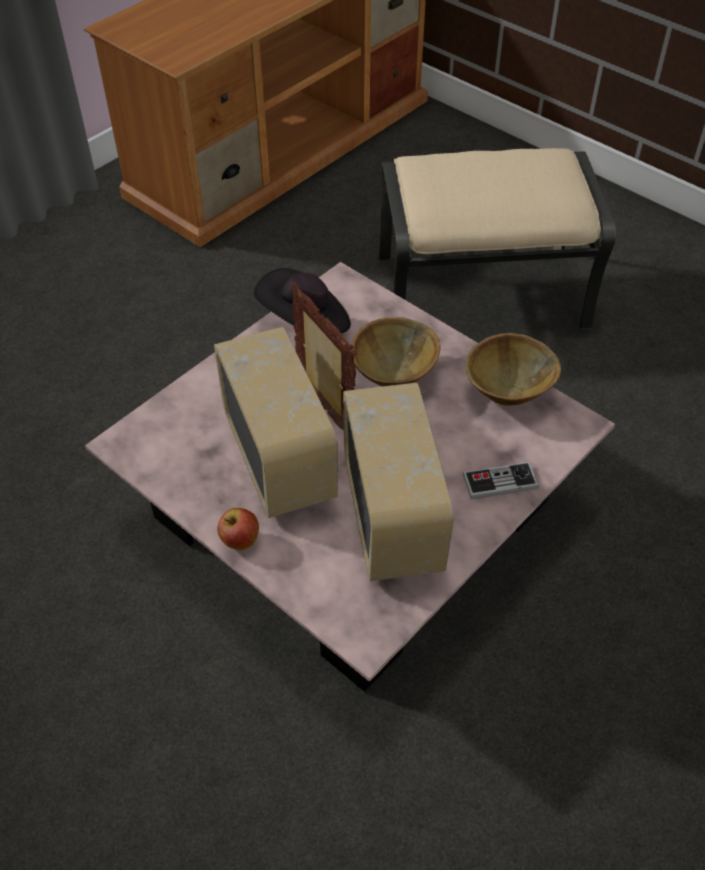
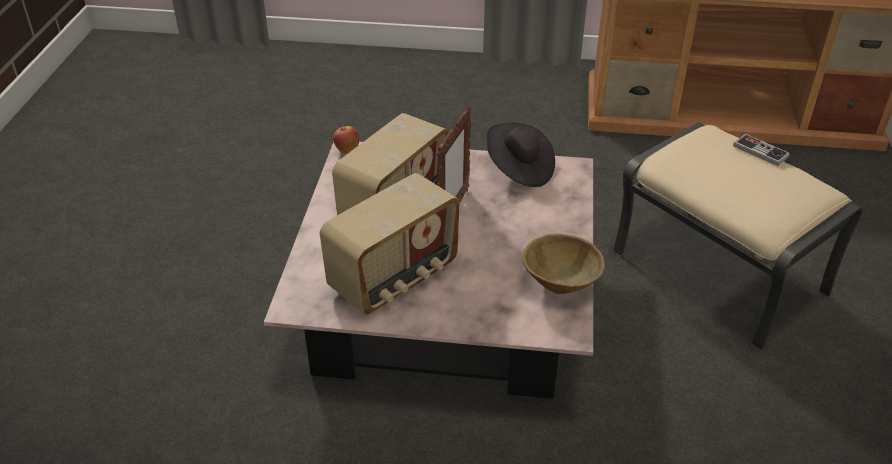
camera: 55 degrees right, 10 degrees down
(240, 541) = (318, 225): apple -> apple (347, 150)
(393, 376) = (515, 226): brown bowl -> none
(499, 482) = (472, 314): game controller -> game controller (760, 151)

